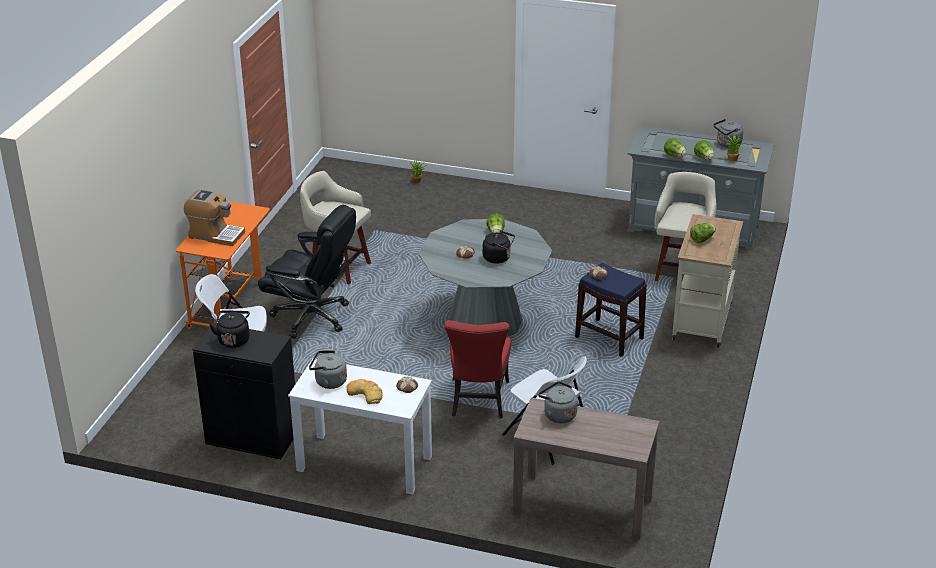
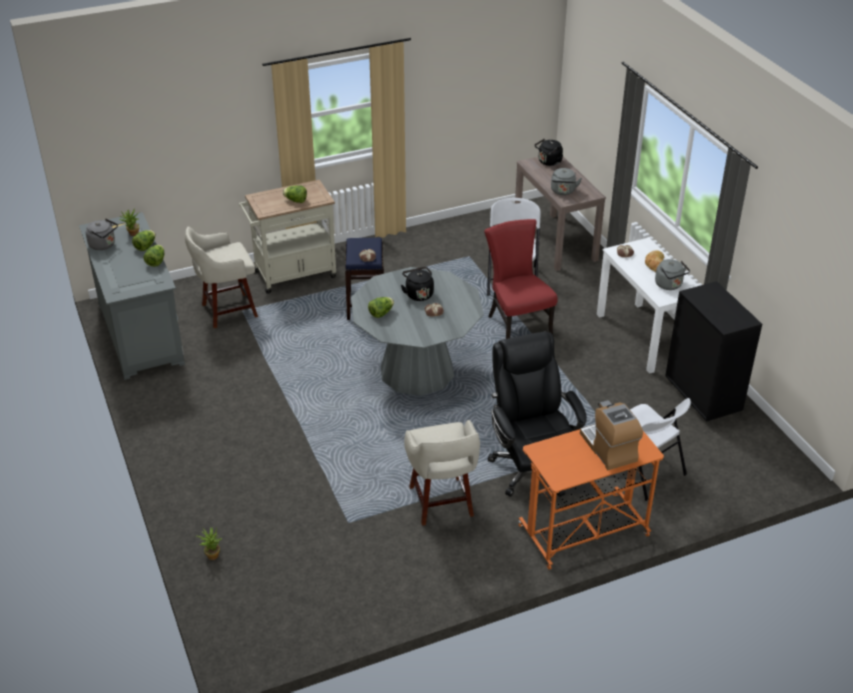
camera: 130 degrees left, 5 degrees up
(234, 339) = (723, 312): black kettle -> black kettle (548, 162)
(478, 401) = (516, 324): red chair -> red chair turned 75 degrees counterclockwise

